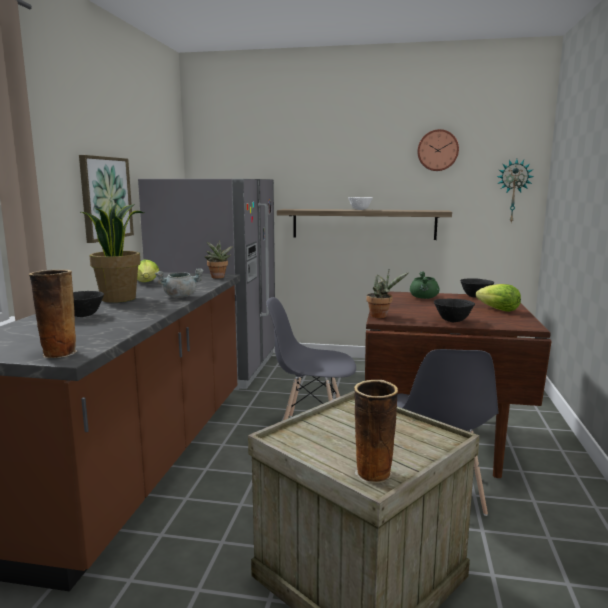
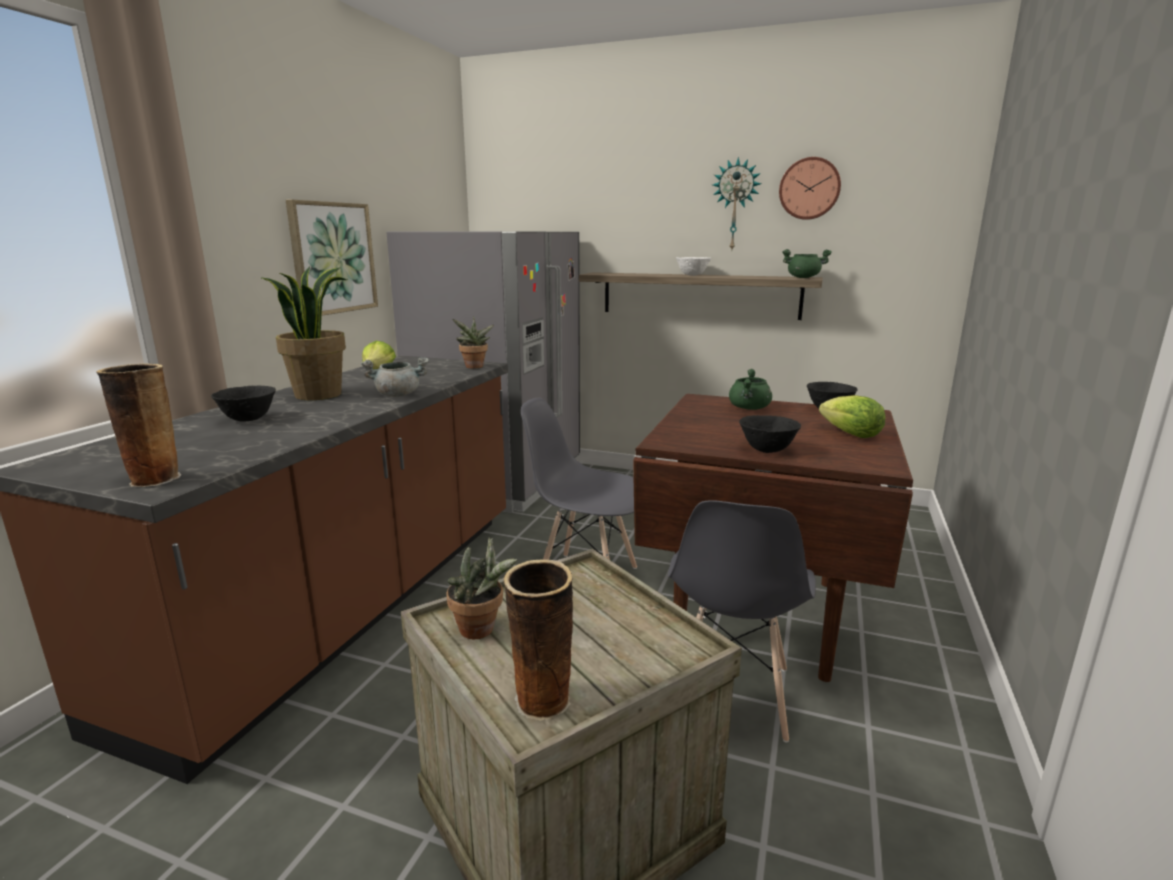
camera: 10 degrees right, 5 degrees up
(381, 316) = (665, 436): potted plant -> potted plant (482, 630)
(438, 210) = (803, 277): none -> green cooking pot
(513, 191) = (921, 249): wall clock -> wall clock (735, 205)

